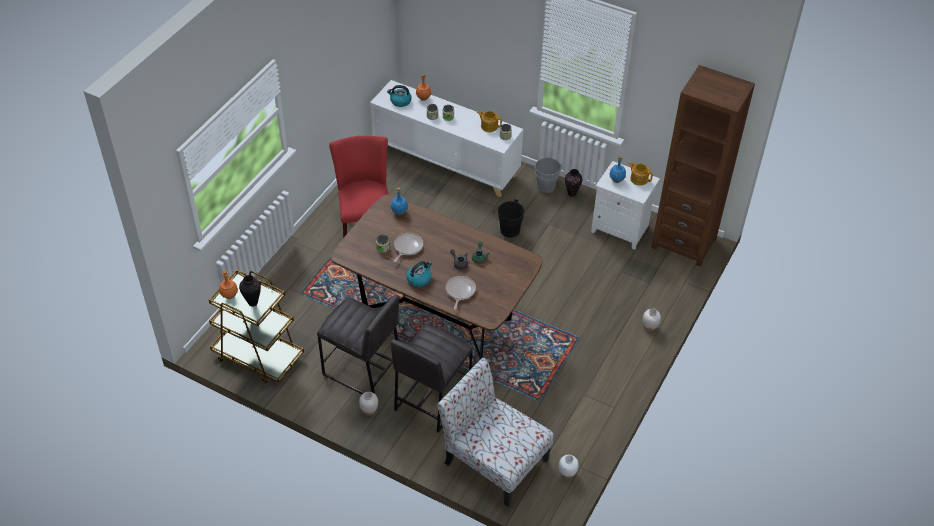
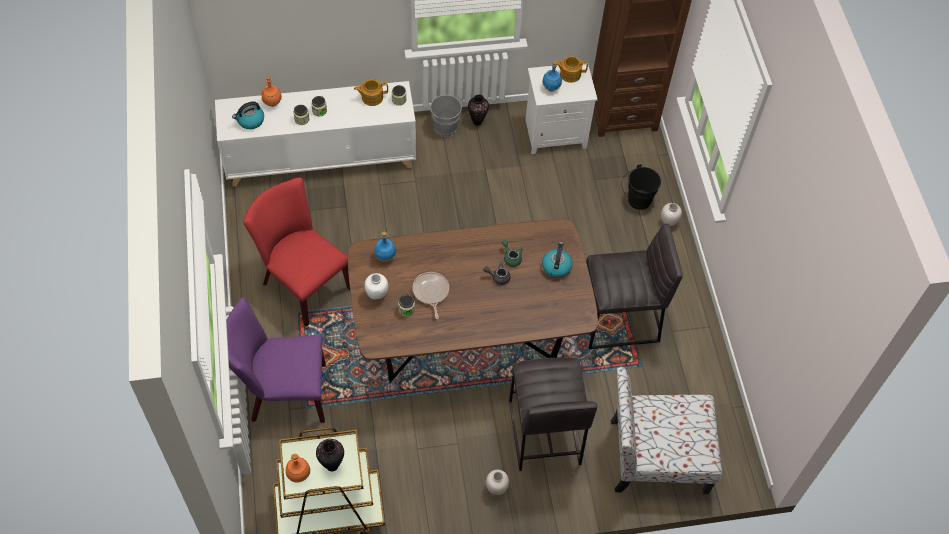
camera: 40 degrees left, 10 degrees up
(294, 277) = (282, 394): none -> purple chair
(362, 370) = (450, 450): grey stool -> grey stool (619, 321)
(419, 279) = (476, 321): kettle -> kettle (556, 266)
(460, 291) = (528, 308): frying pan -> none
(507, 230) = (451, 200): black bucket -> black bucket (636, 200)
(567, 474) = (728, 422): white vase -> white vase (377, 295)

